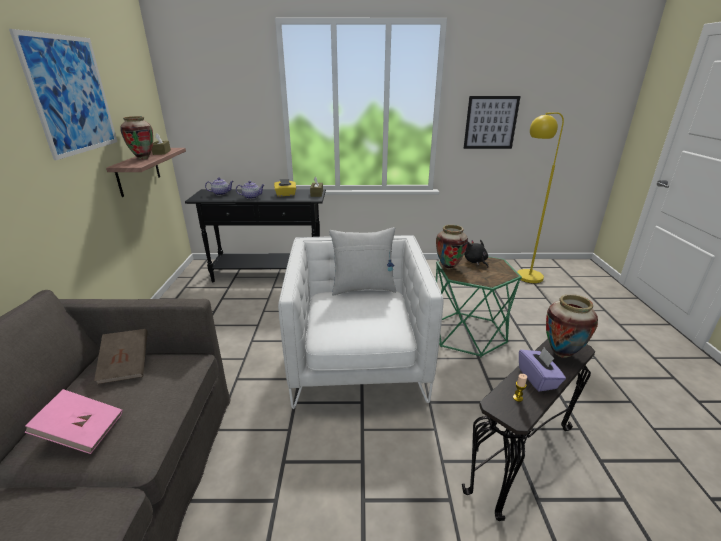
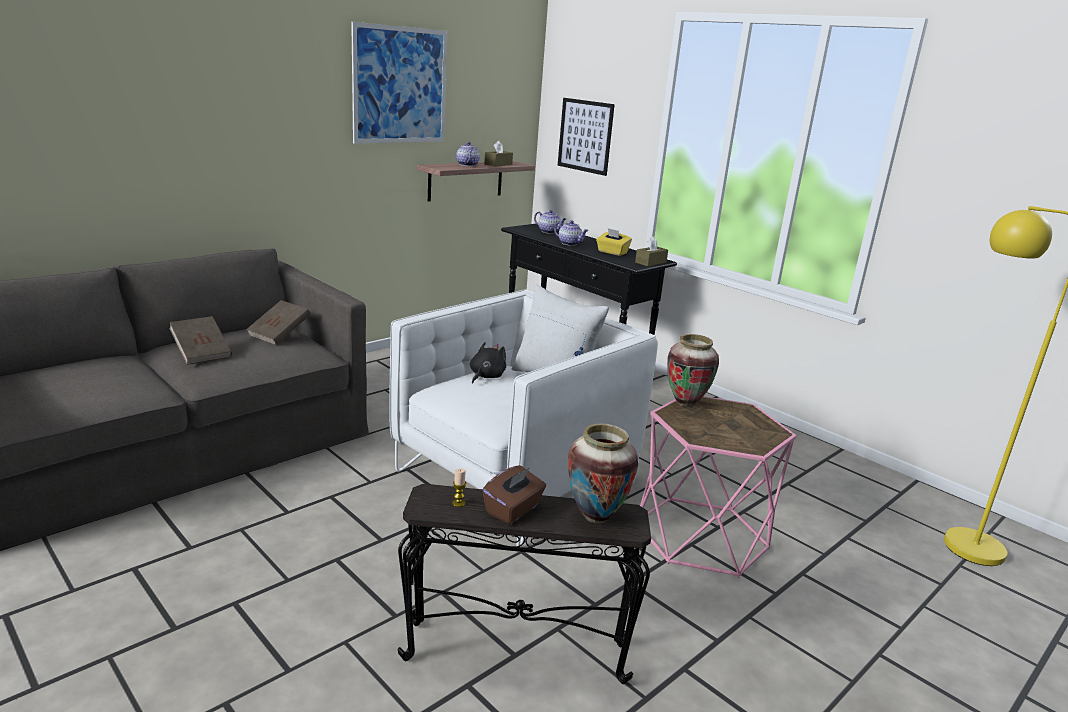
camera: 45 degrees right, 5 degrees down
(82, 432) = (202, 353): pink book -> brown book
(143, 158) = (467, 165): vase -> teapot
(467, 333) = (701, 536): green side table -> pink side table
(475, 262) = (740, 417): black plush toy -> black plush toy (486, 376)
(490, 123) = (987, 216): picture -> picture (585, 136)
(538, 379) = (513, 510): purple tissue box -> brown tissue box

